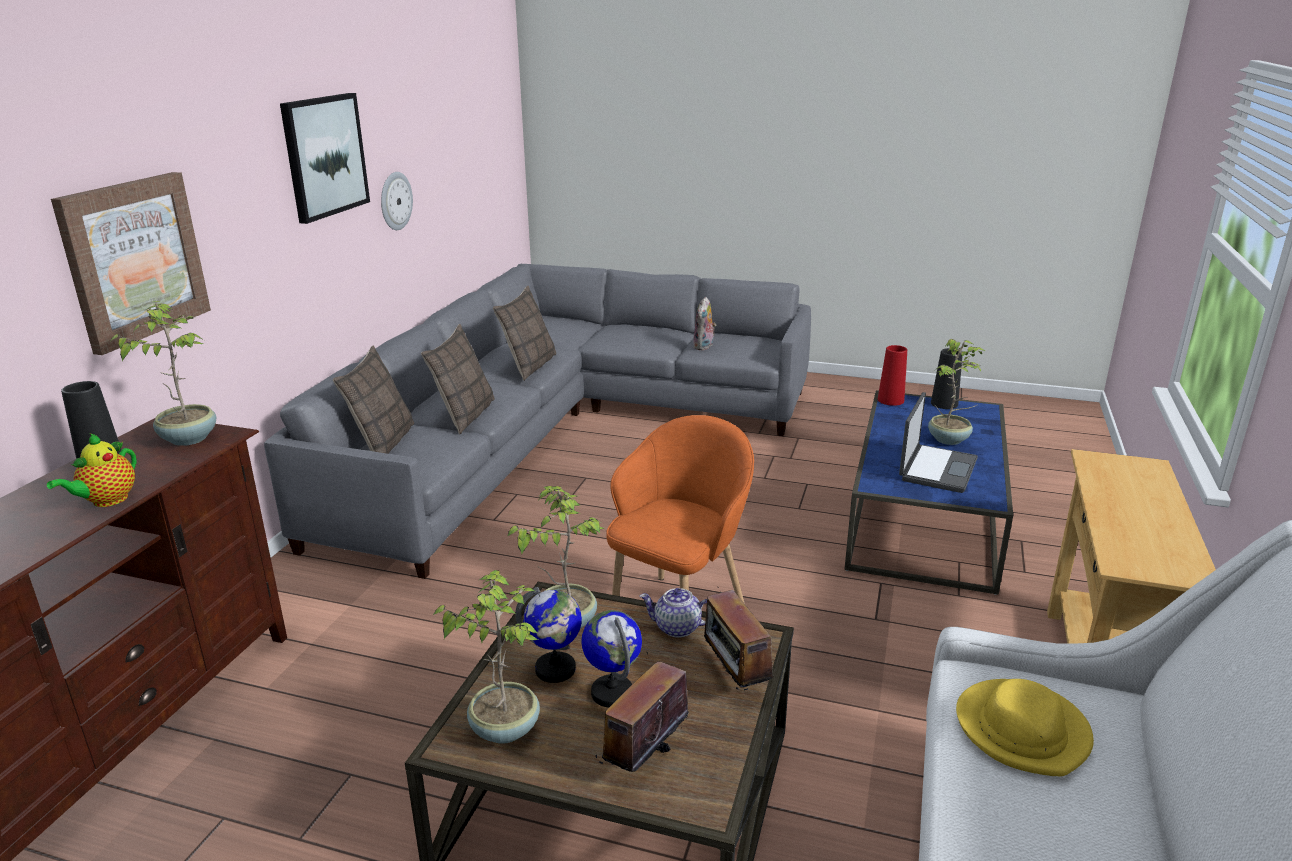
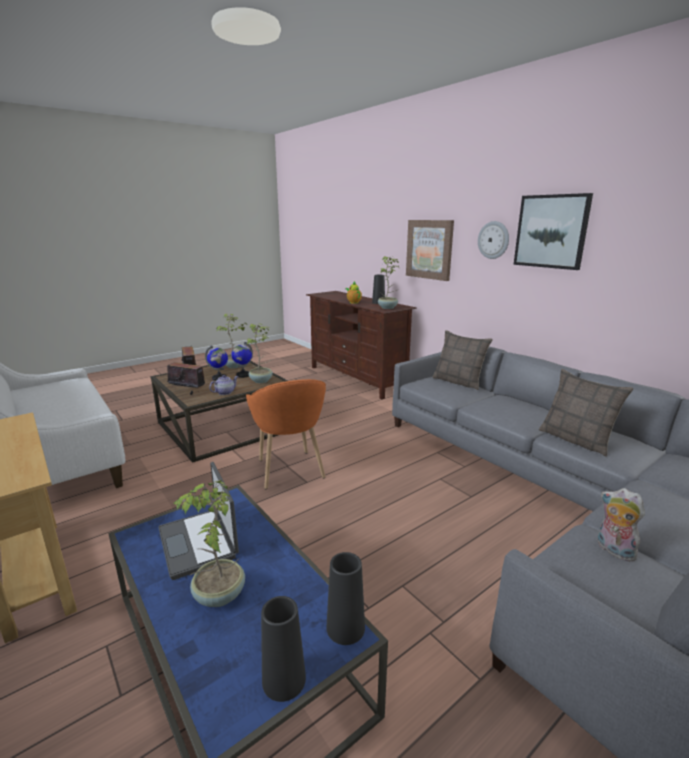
camera: 125 degrees right, 5 degrees down
(395, 201) = (621, 281): wall clock -> wall clock (493, 240)
(464, 415) = (484, 403): pillow -> none
(890, 400) = (345, 627): red vase -> black vase
(1022, 731) = (70, 410): yellow hat -> none

